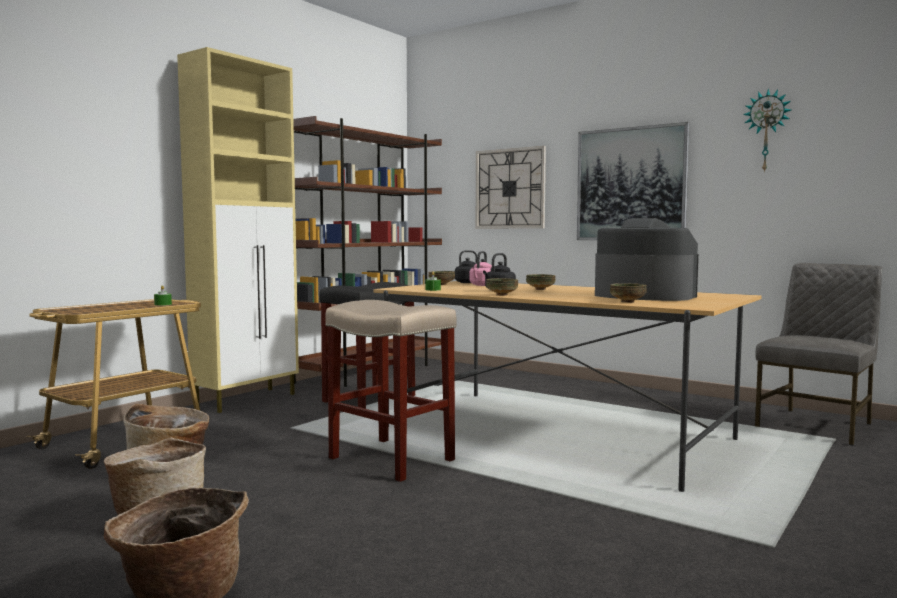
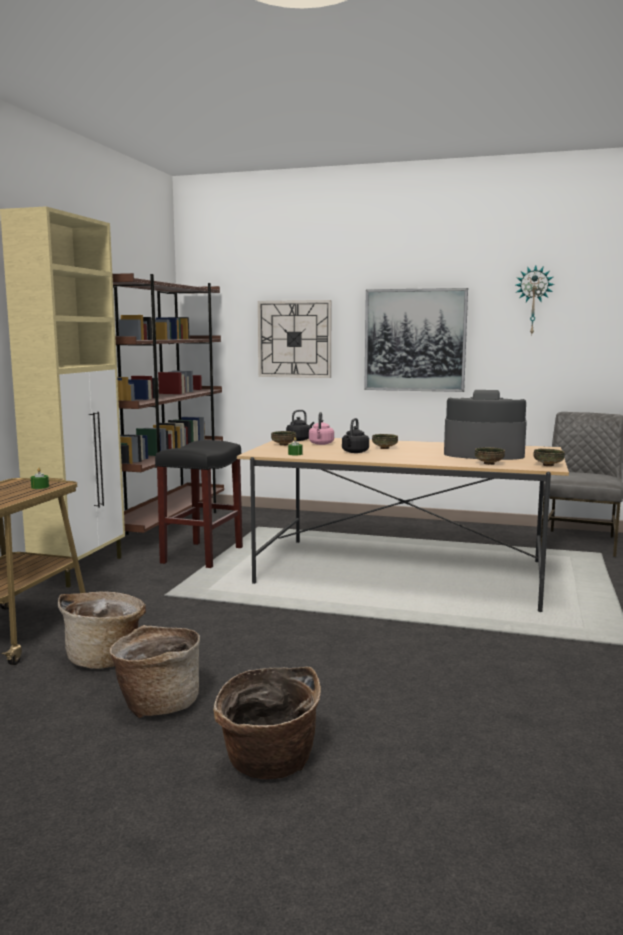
camera: 20 degrees left, 5 degrees up
(389, 459) = (292, 615): beige stool -> none
(501, 295) = (372, 459): bowl -> bowl (547, 465)

